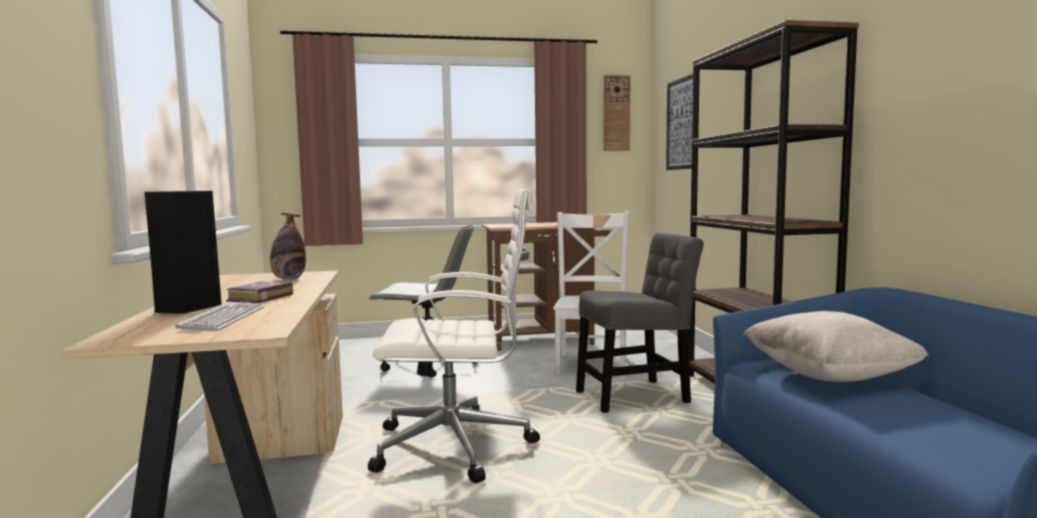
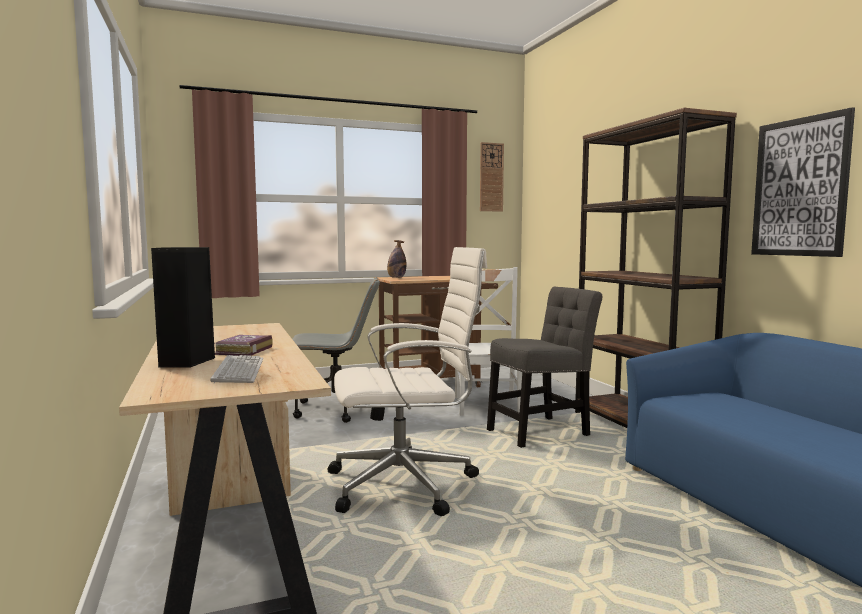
camera: 10 degrees left, 0 degrees up
(288, 279) = (242, 331): bottle -> bottle (396, 277)
(682, 124) = (554, 189): picture -> picture (800, 187)
(828, 376) = (732, 407): beige pillow -> none

